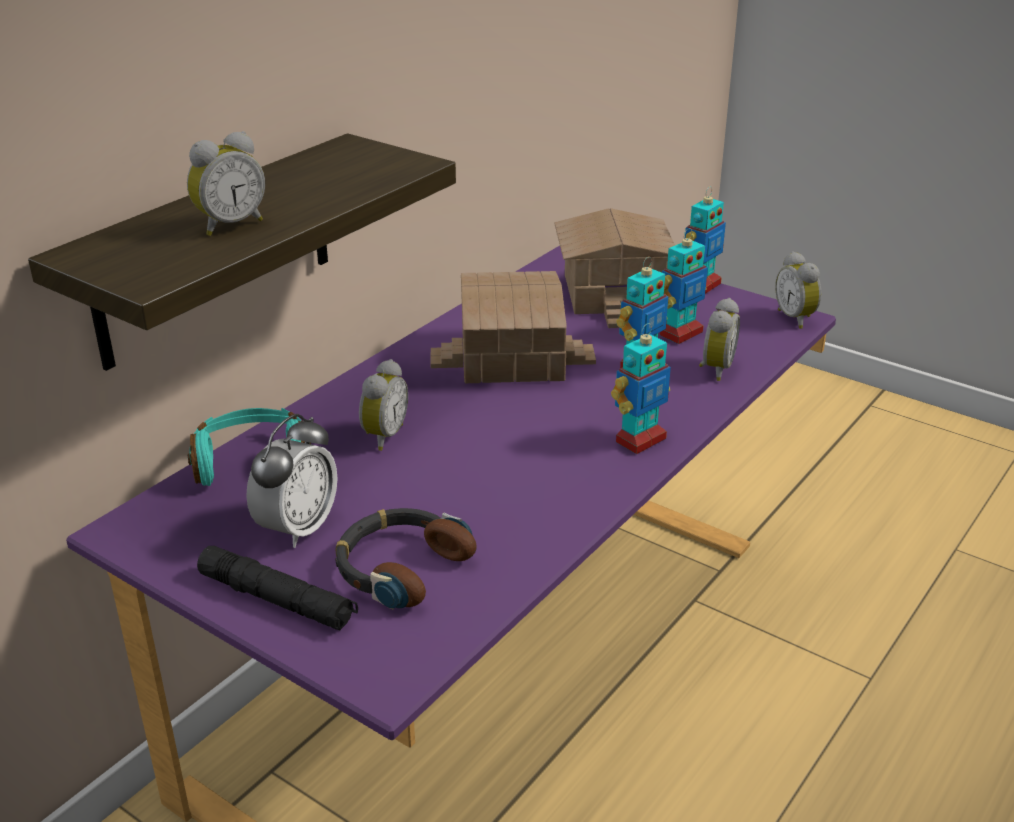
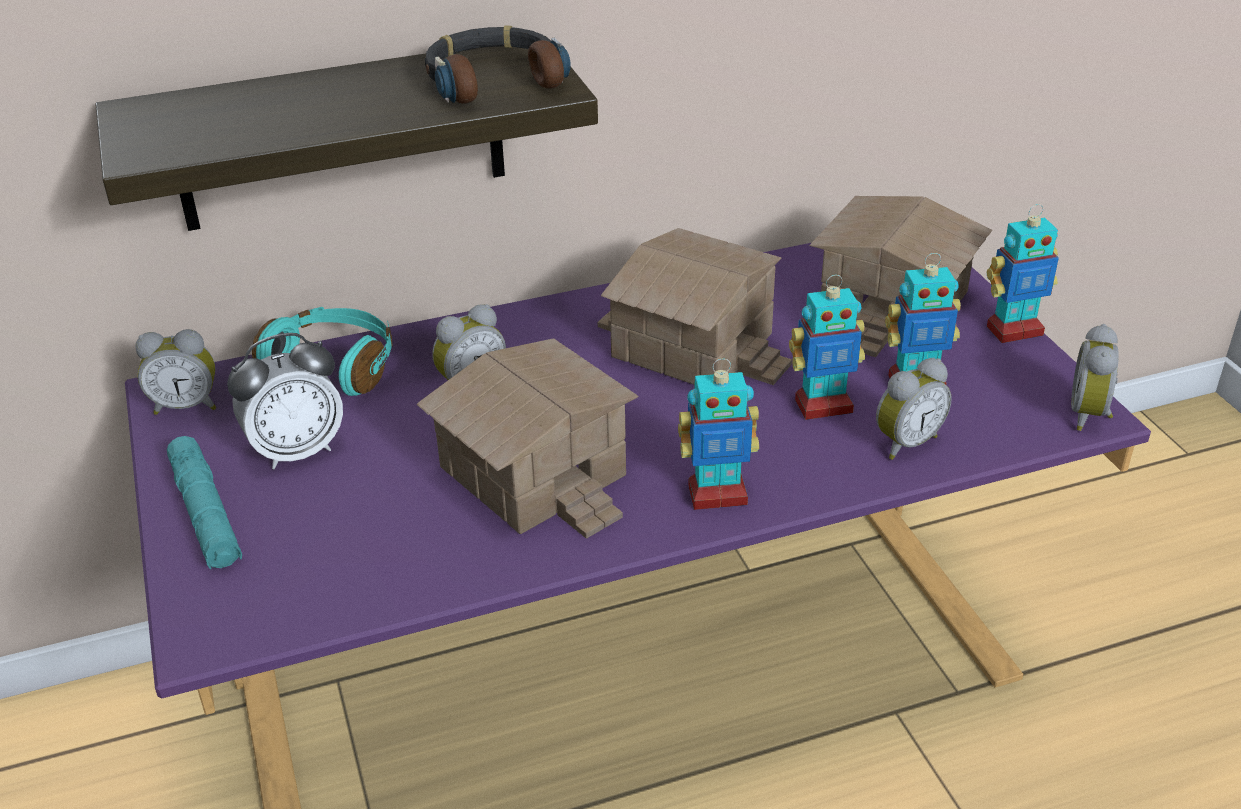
camera: 35 degrees right, 5 degrees up
(229, 225) = (286, 114): alarm clock -> alarm clock (187, 405)
(277, 600) = (206, 514): black flashlight -> turquoise flashlight
(400, 567) = (335, 530): headphones -> headphones (494, 79)
(500, 471) = (535, 469): none -> toy house

